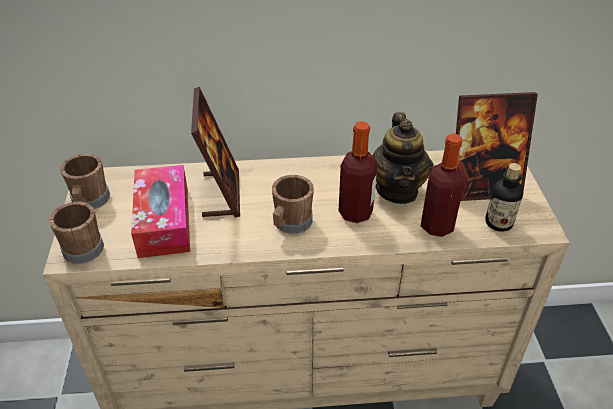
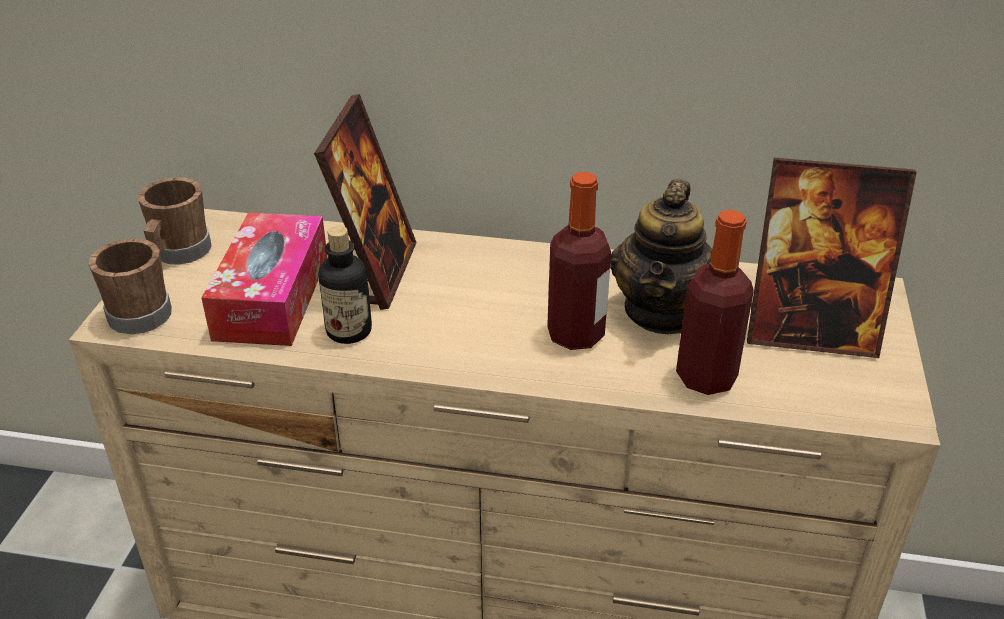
camera: 15 degrees right, 5 degrees down
(290, 224) = (463, 333): brown mug -> none
(498, 223) = (819, 391): bottle -> bottle (349, 331)

